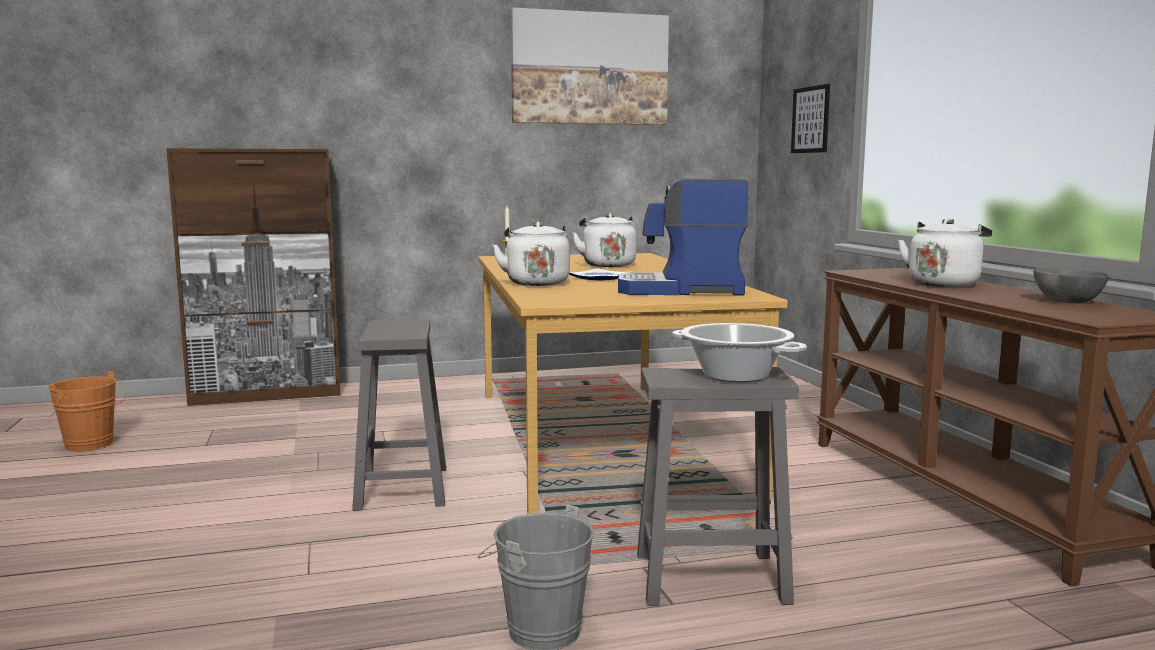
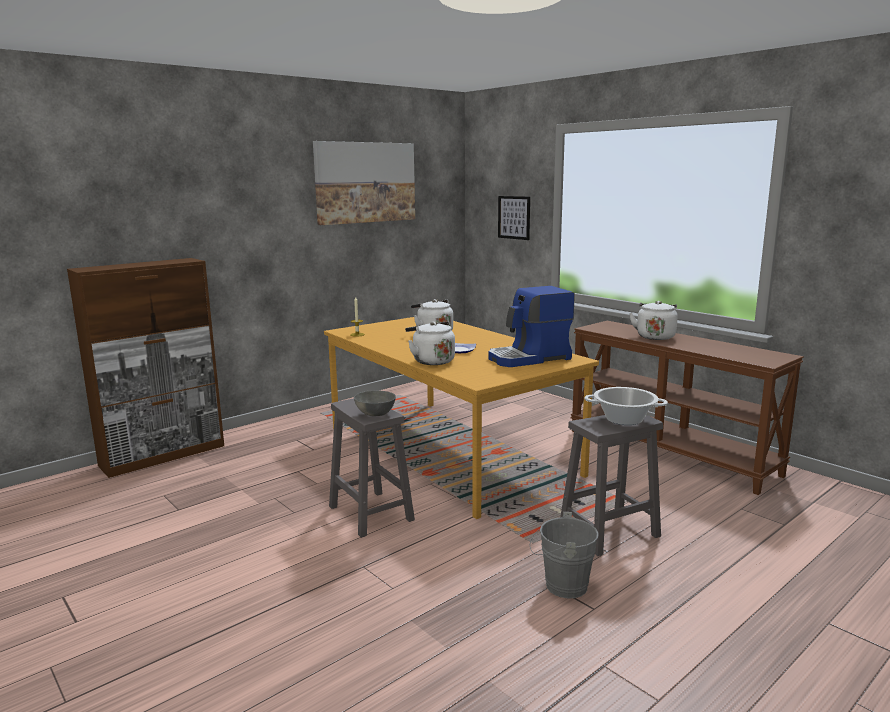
camera: 25 degrees left, 5 degrees up
(92, 445) = (80, 530): orange bucket -> none
(1066, 301) = (731, 347): grey bowl -> grey bowl (374, 414)

